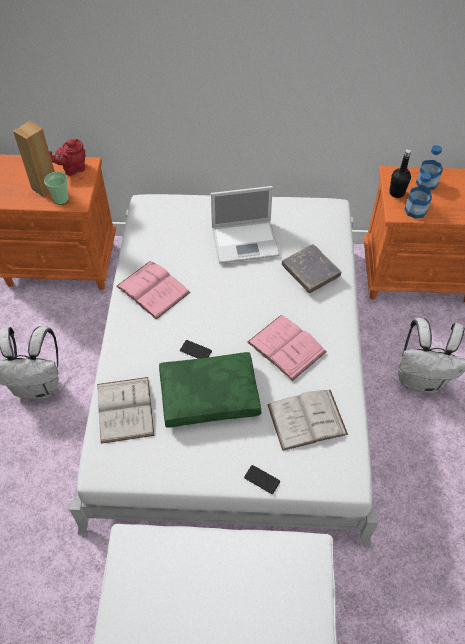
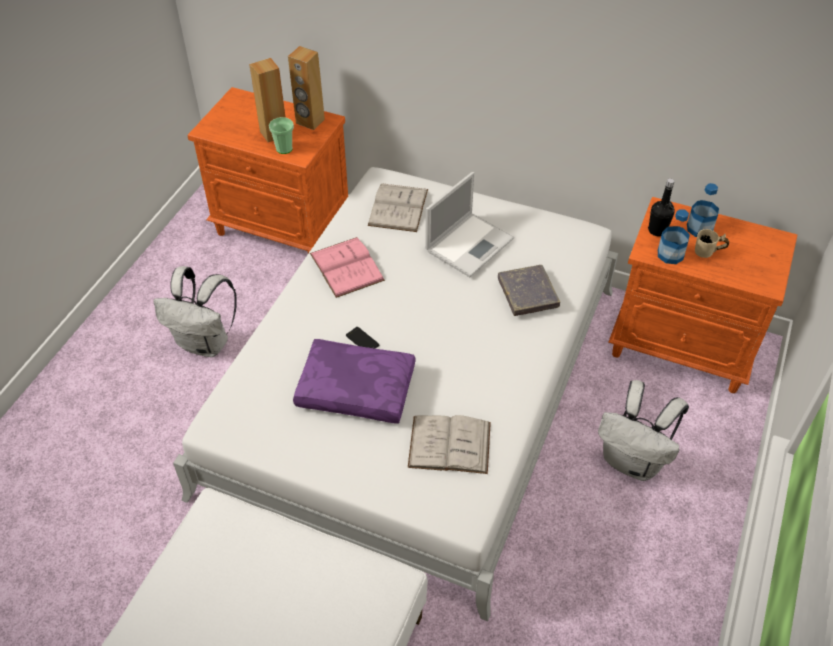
camera: 20 degrees right, 5 degrees down
(72, 169) = (310, 121): red teapot -> brown speaker
(125, 409) = (263, 377): white book -> white book (398, 207)
(210, 394) = (357, 388): green pillow -> purple pillow
(246, 241) = (470, 243): laptop -> laptop turned 60 degrees counterclockwise
(262, 479) = (372, 489): phone -> none
(286, 347) = (462, 364): pink book -> none
(442, 203) = (707, 254): none -> beige mug

